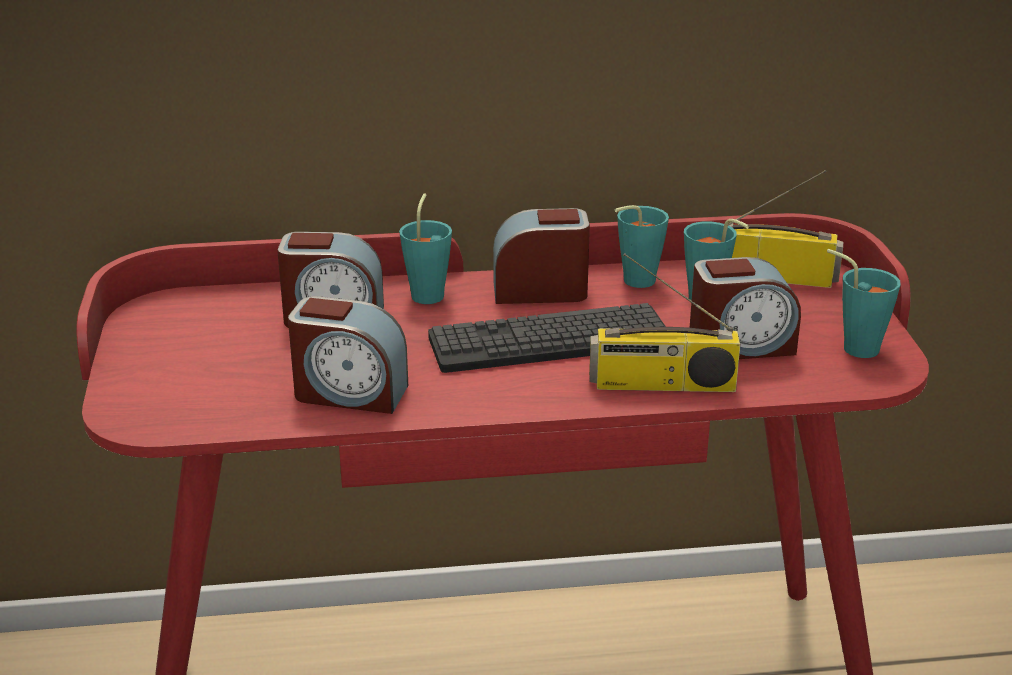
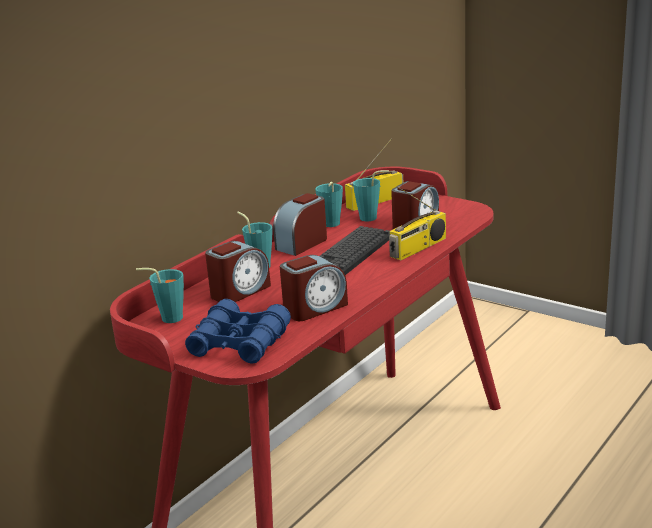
camera: 45 degrees left, 5 degrees down
(186, 387) = (239, 343): none -> blue binoculars
(853, 346) = (449, 208): turquoise cup -> turquoise cup (167, 318)

